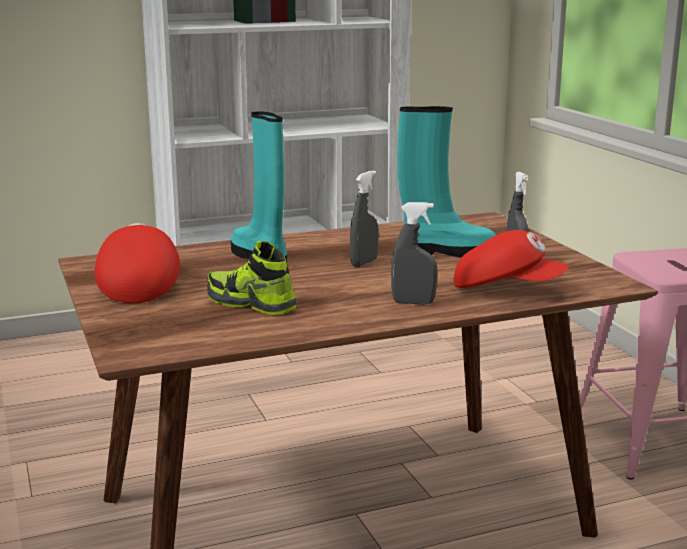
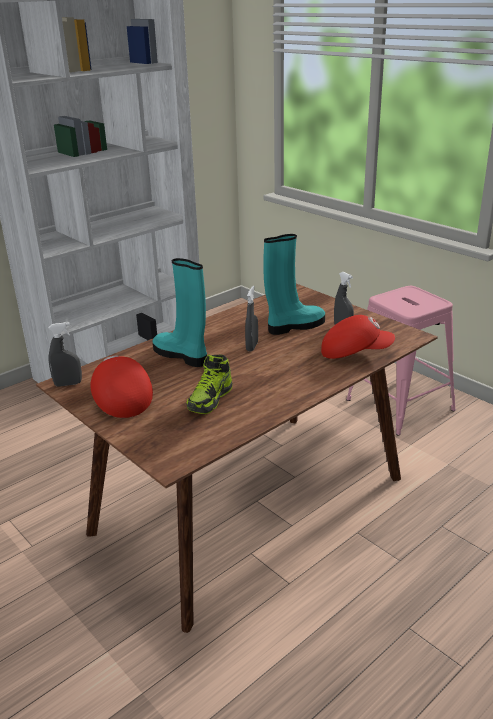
camera: 20 degrees left, 10 degrees up
(250, 303) = (210, 399): shoe -> shoe turned 75 degrees counterclockwise
(413, 302) = (310, 376): grey spray bottle -> grey spray bottle (68, 384)

